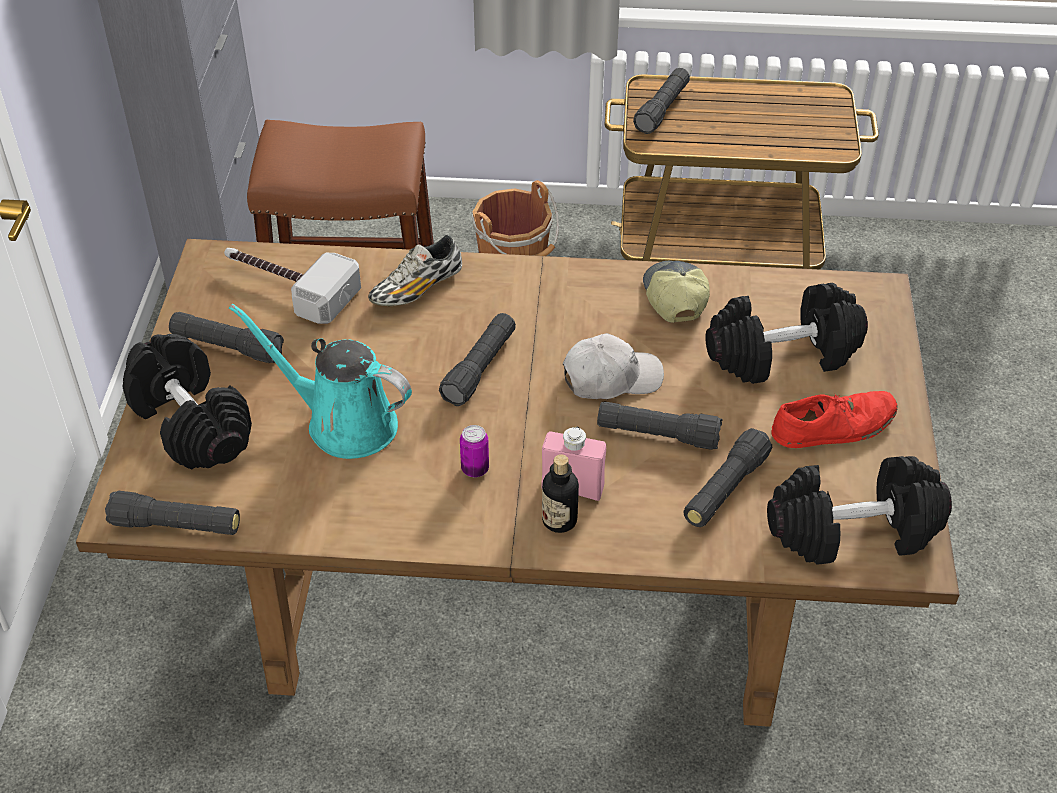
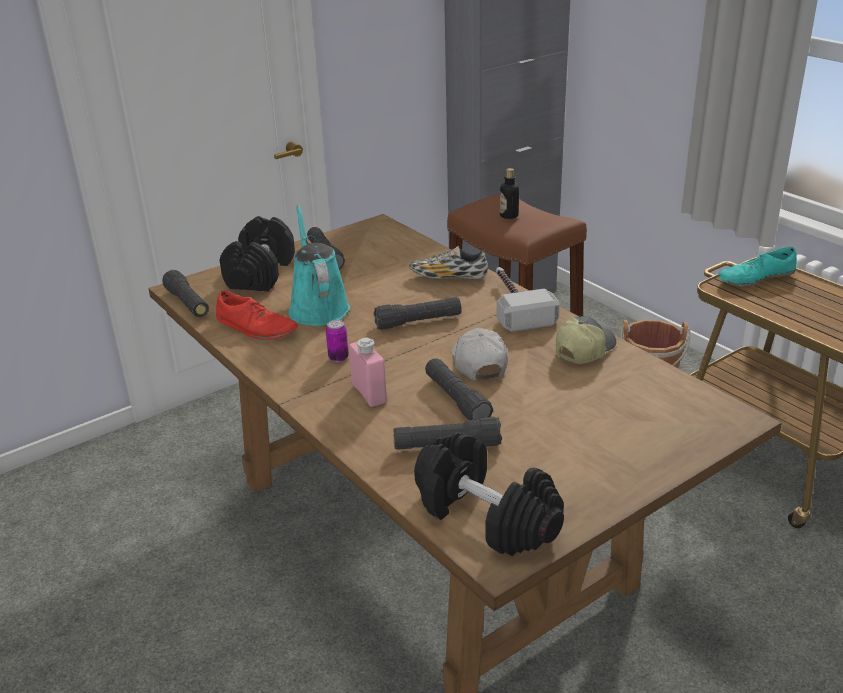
camera: 50 degrees right, 15 degrees down
(287, 286) = (391, 248): hammer -> hammer (515, 304)
(559, 520) = (336, 402): bottle -> bottle (509, 215)
(611, 378) = (478, 363): white cap -> white cap turned 135 degrees counterclockwise
(662, 109) = (755, 278): black flashlight -> turquoise shoe
(782, 355) = (604, 410): black dumbbell -> none
(833, 427) = (572, 461): red shoe -> red shoe (256, 328)

